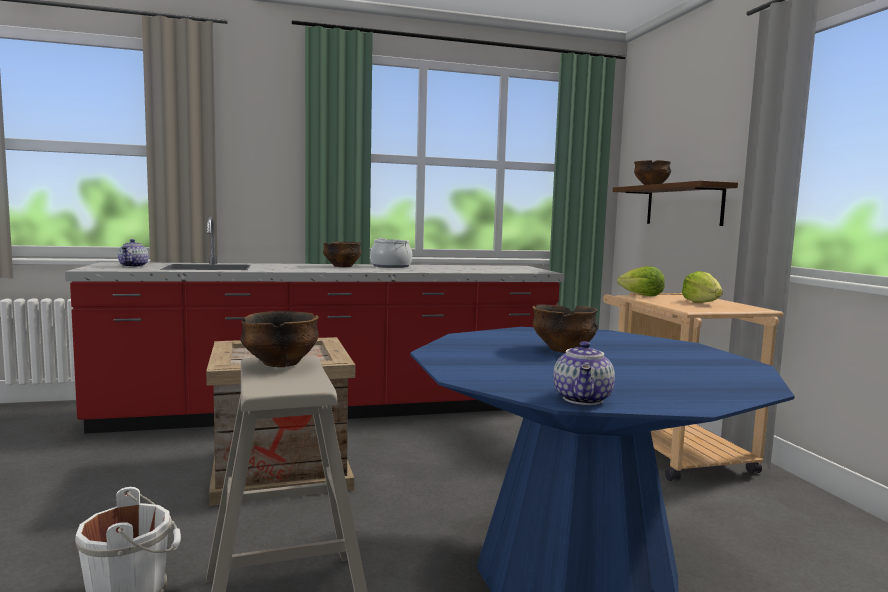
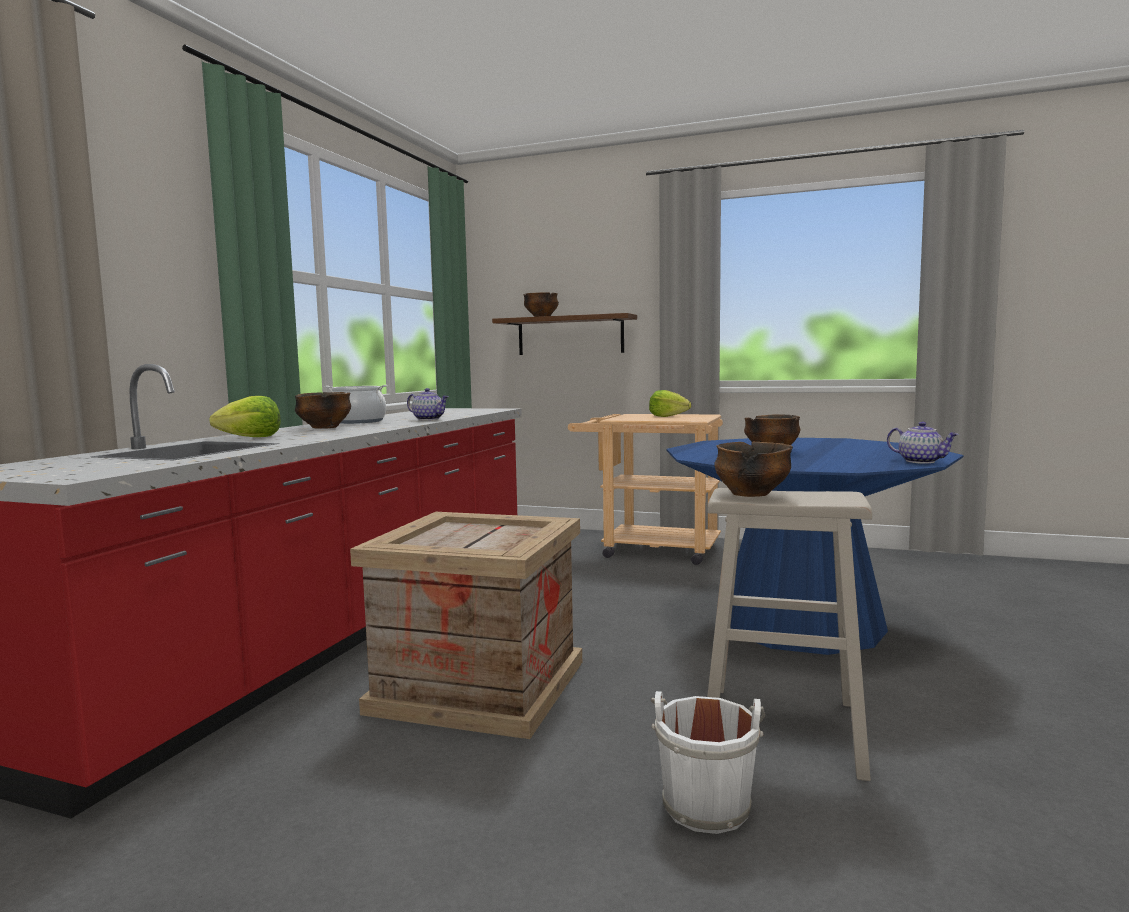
camera: 55 degrees left, 0 degrees up
(134, 266) = (83, 465): teapot -> teapot (429, 419)
(641, 295) = (617, 417): lettuce -> lettuce (251, 437)

